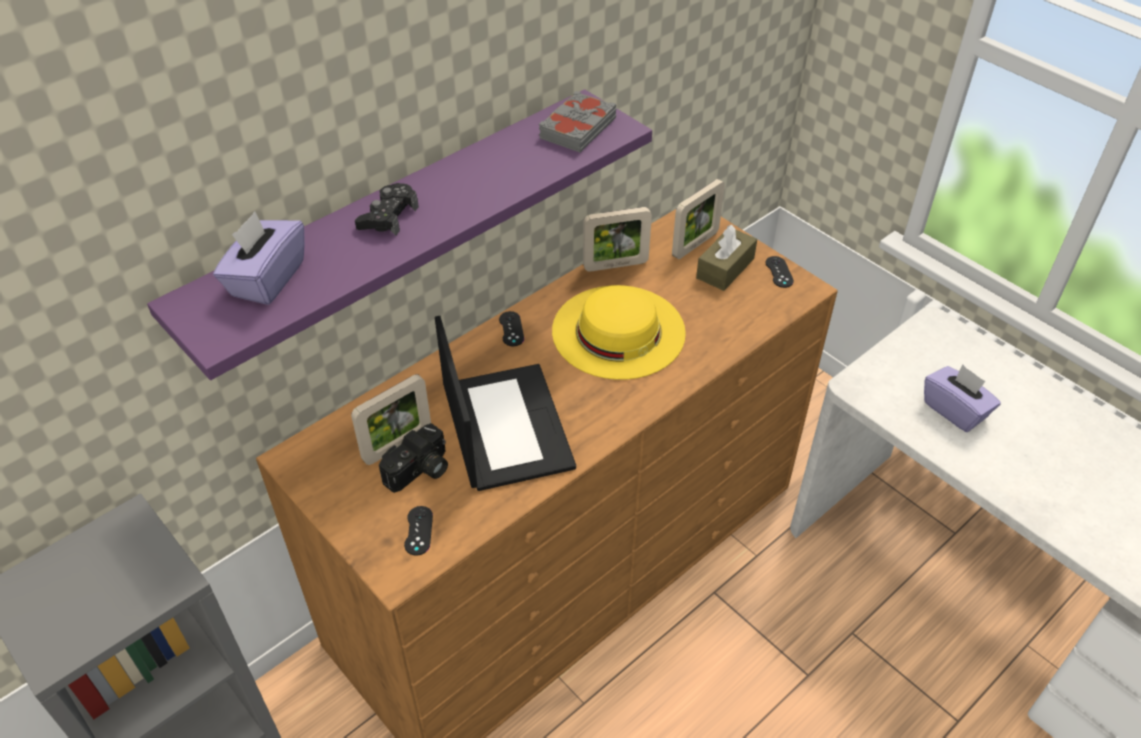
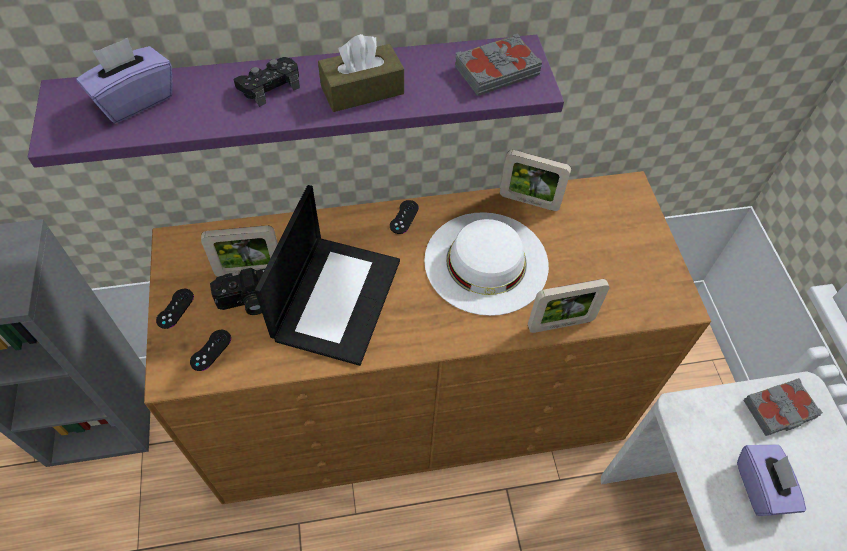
camera: 30 degrees right, 10 degrees up
(618, 331) = (486, 262): yellow hat -> white hat
(695, 244) = (612, 215): picture frame -> picture frame (560, 324)
(725, 268) = (621, 250): brown tissue box -> brown tissue box (362, 90)
(779, 272) = (668, 277): black game controller -> black game controller (175, 308)
(925, 346) = (779, 410): none -> grey book

